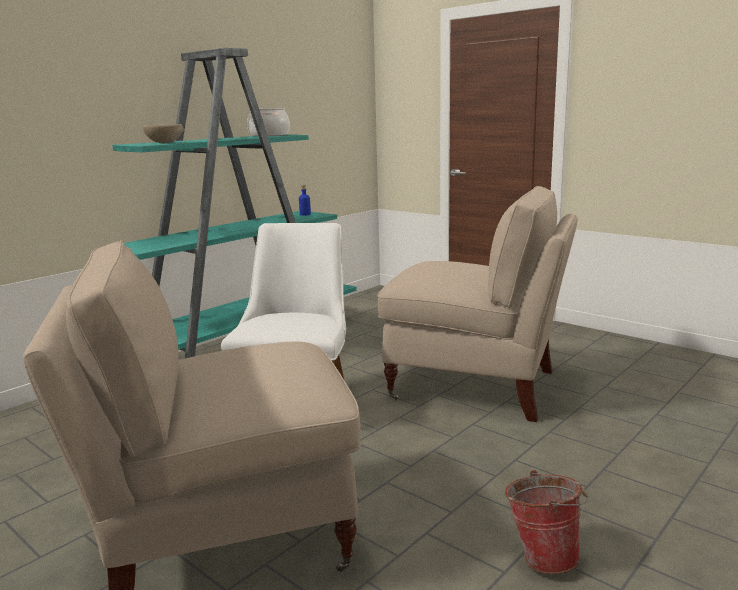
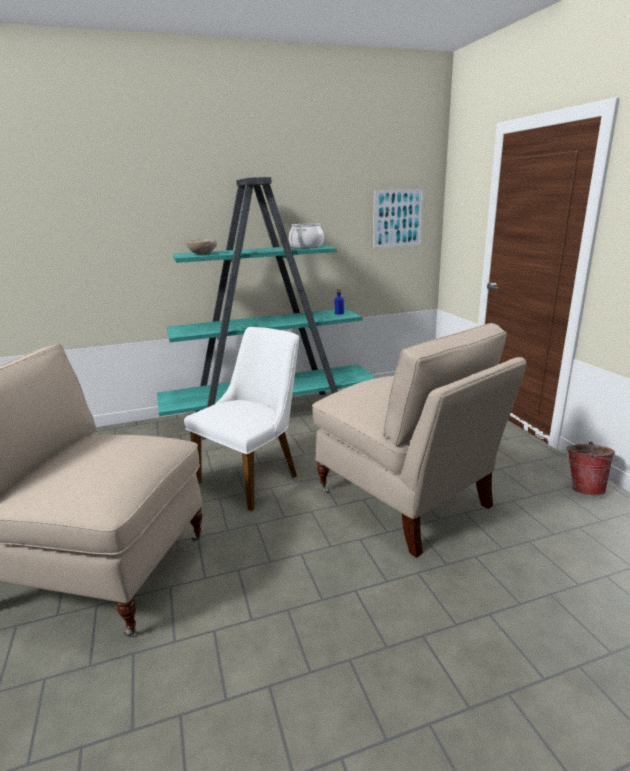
camera: 30 degrees right, 5 degrees up
(338, 107) = (398, 218): none -> picture
(543, 556) = (270, 701): bucket -> bucket (585, 488)

